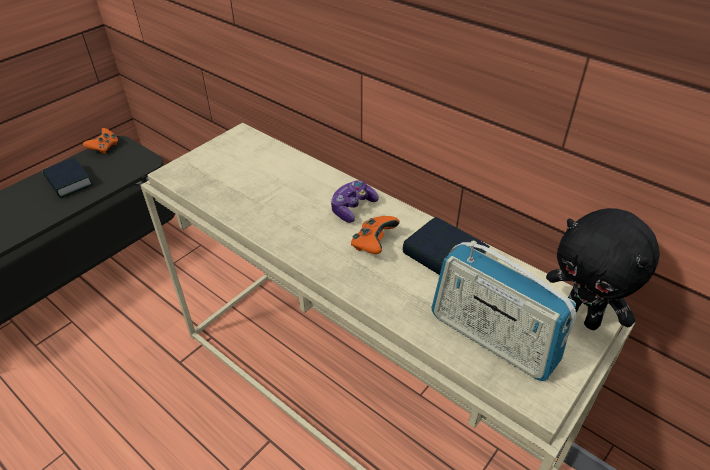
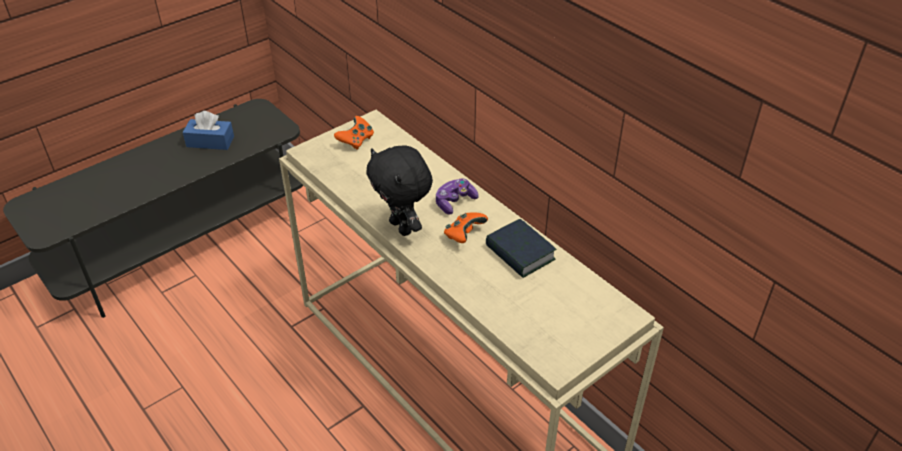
camera: 10 degrees right, 0 degrees up
(69, 182) = (210, 142): book -> blue tissue box
(104, 148) = (245, 110): orange game controller -> orange game controller (356, 141)
(492, 338) = (536, 320): radio -> none
(581, 317) = (615, 315): black plush toy -> black plush toy (402, 227)

